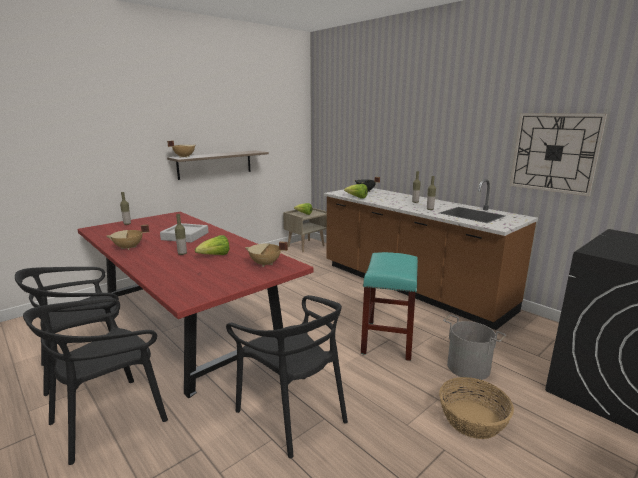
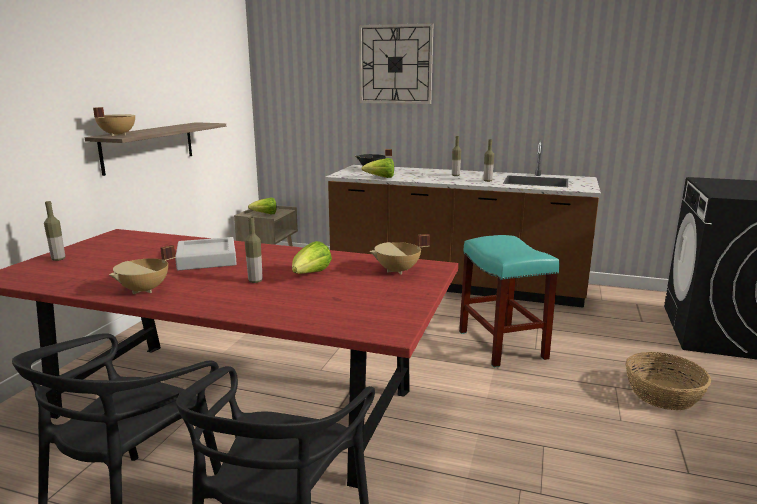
camera: 30 degrees left, 0 degrees up
(292, 413) = (506, 454): black chair -> none
(468, 367) = (603, 348): grey bucket -> none
(554, 152) = (608, 104): wall clock -> wall clock (395, 64)

